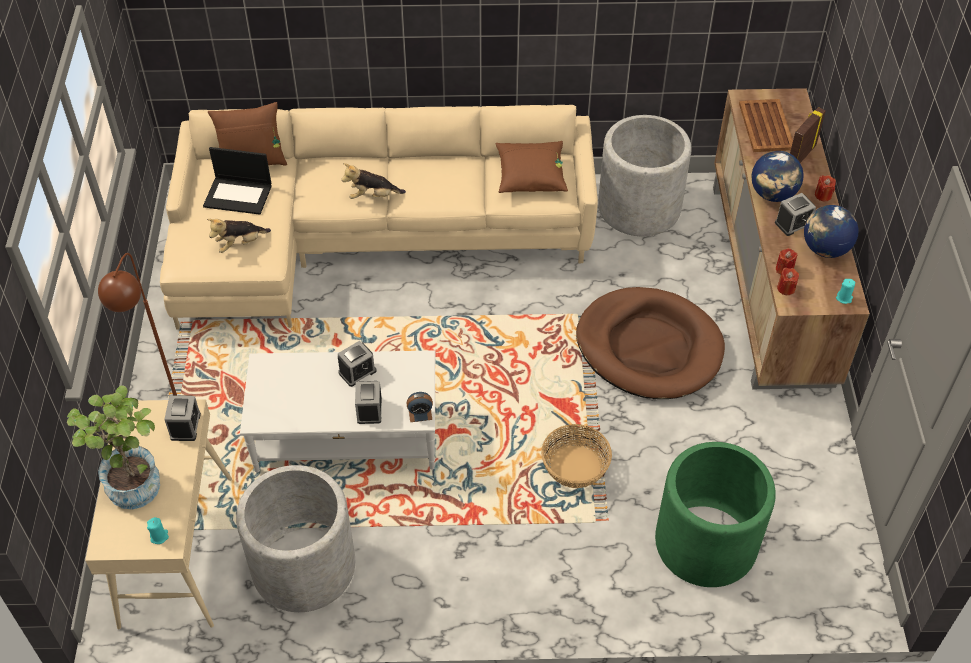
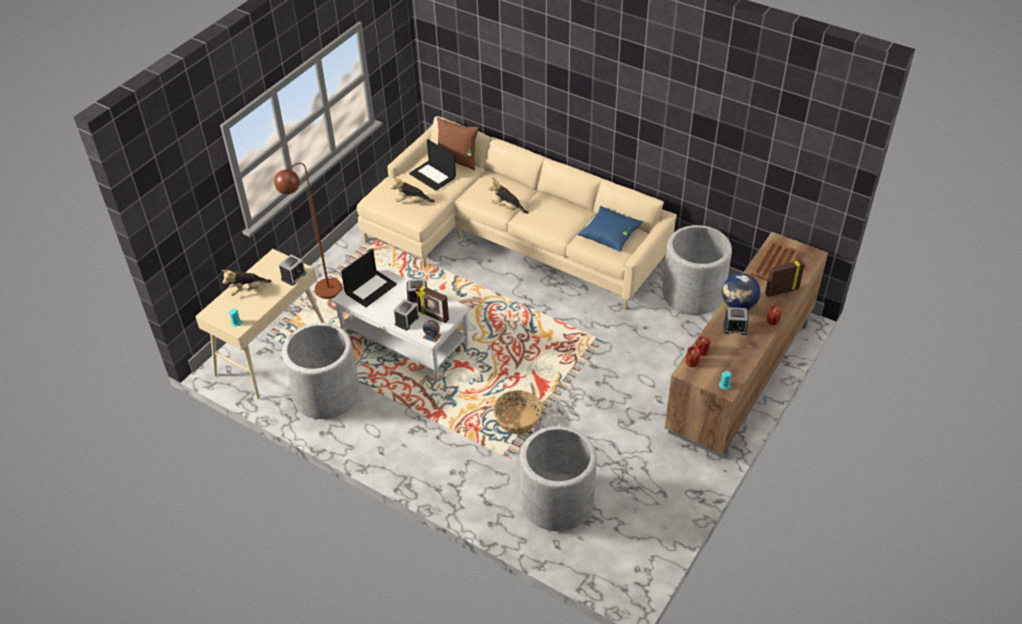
camera: 35 degrees right, 5 degrees down
(133, 480) = (247, 290): potted plant -> plush toy
(281, 389) = (370, 288): none -> laptop
(398, 386) = (433, 316): none -> picture frame
(530, 176) = (609, 235): brown pillow -> blue pillow
(649, 347) = (623, 377): brown dog bed -> none
(705, 542) = (557, 501): green planter -> grey planter
(825, 249) = (741, 352): globe -> none

